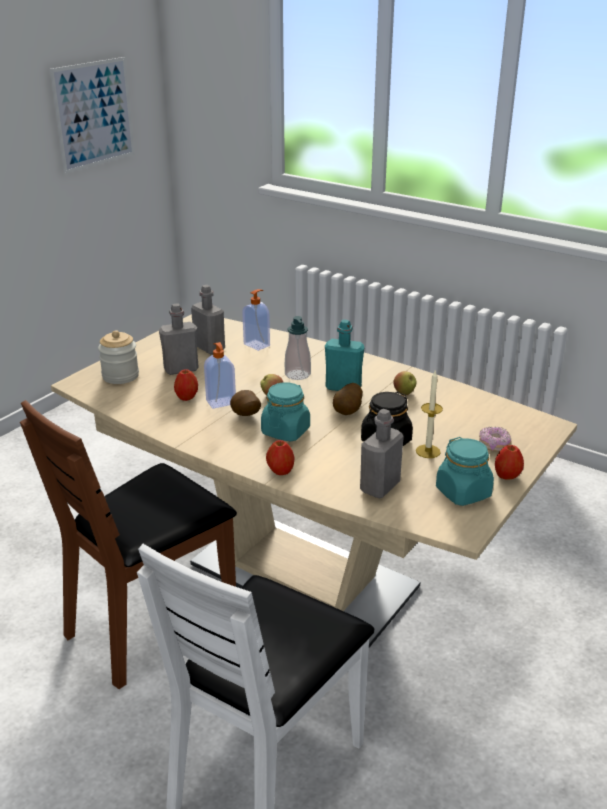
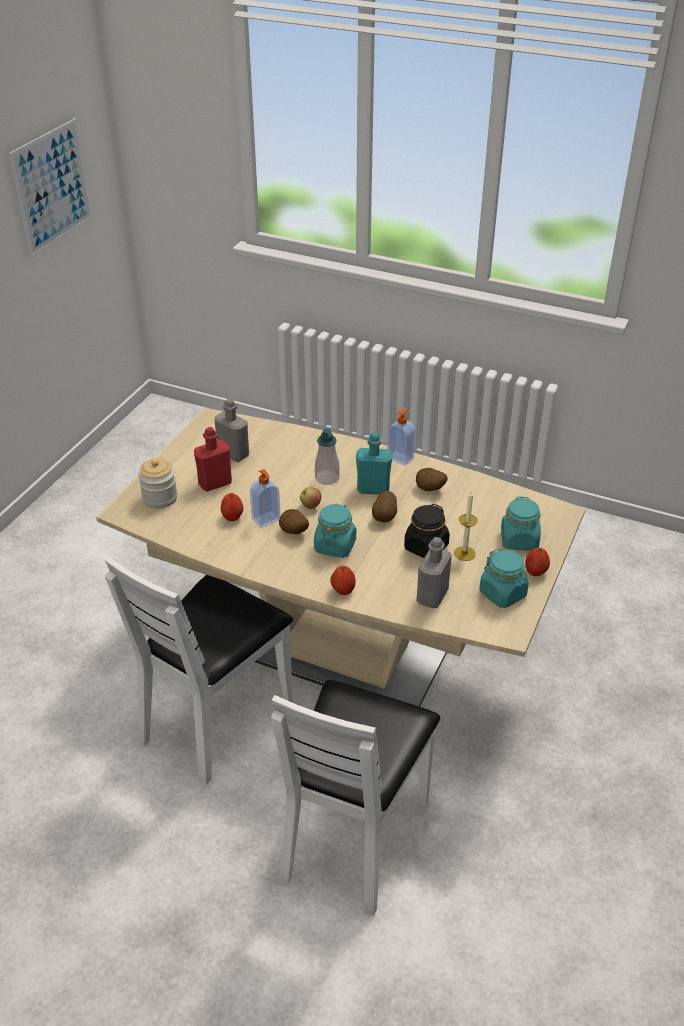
camera: 10 degrees left, 10 degrees up
(151, 624) = (216, 719): brown chair -> white chair
(181, 369) = (215, 483): grey bottle -> red bottle
(257, 345) = (278, 445): soap dispenser -> soap dispenser (400, 458)
(404, 393) = (429, 490): apple -> potato
(494, 445) = (519, 540): donut -> turquoise jar

